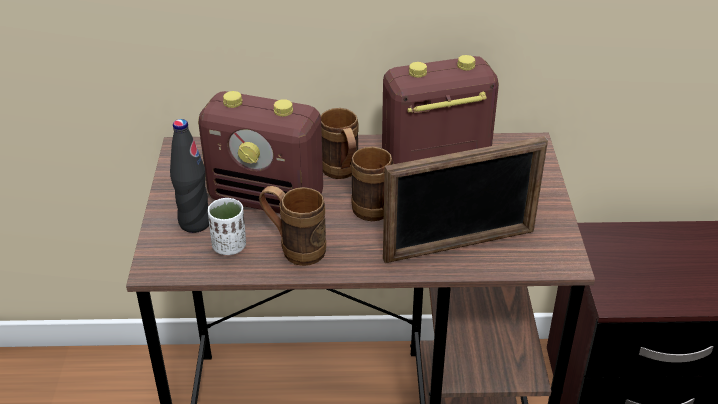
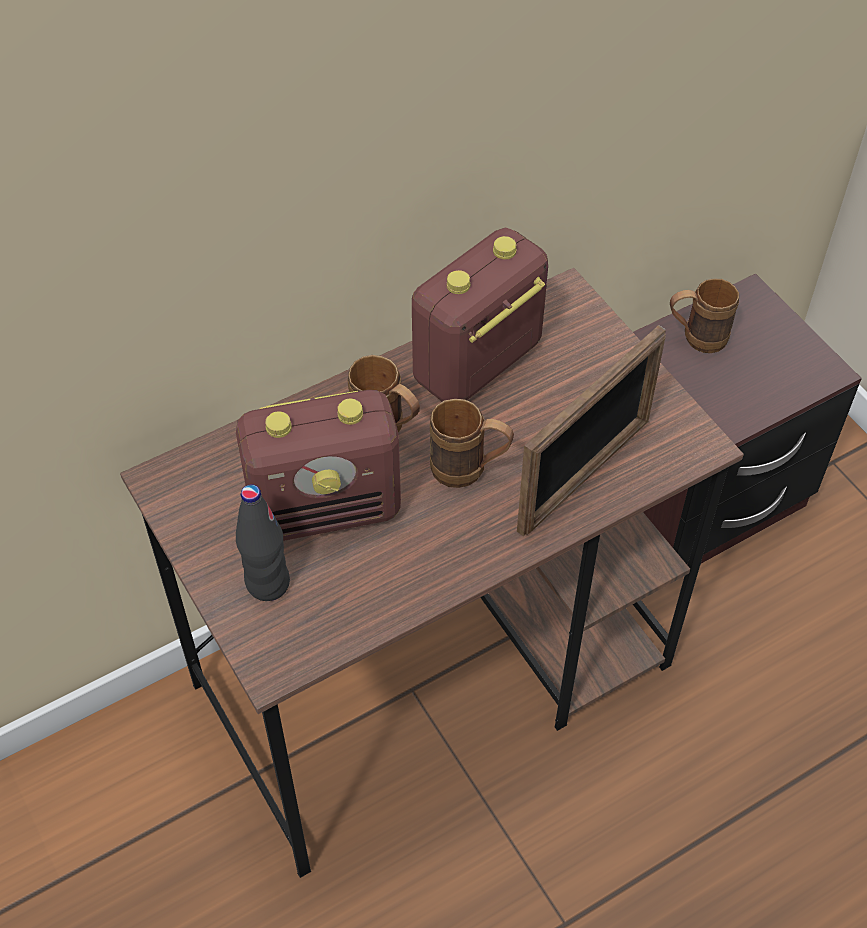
camera: 30 degrees left, 15 degrees up
(229, 246) = (335, 597): white cup -> none
(294, 248) = (410, 564): brown mug -> brown mug (695, 338)

